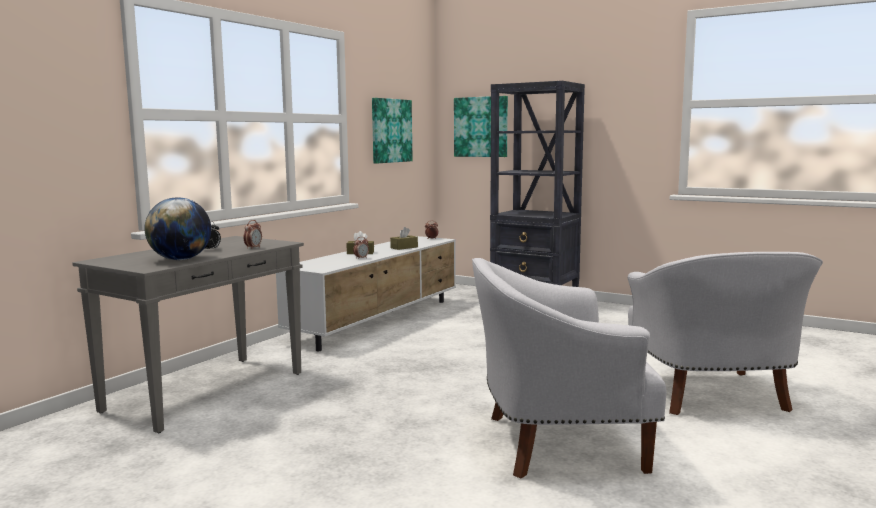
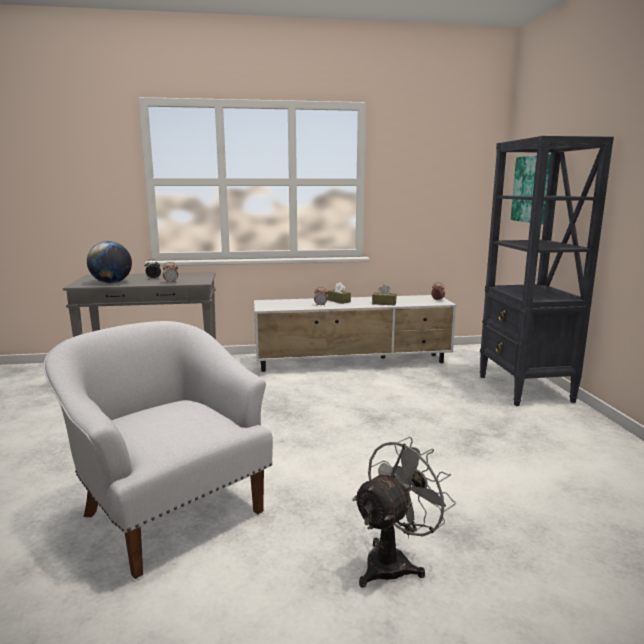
camera: 50 degrees right, 5 degrees up
(391, 130) = (429, 192): picture -> none
(711, 396) = (394, 562): white armchair -> grey fan

